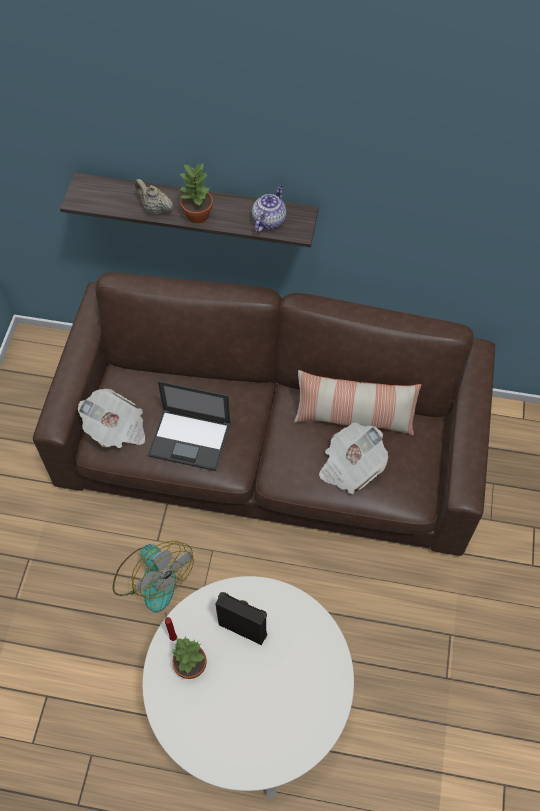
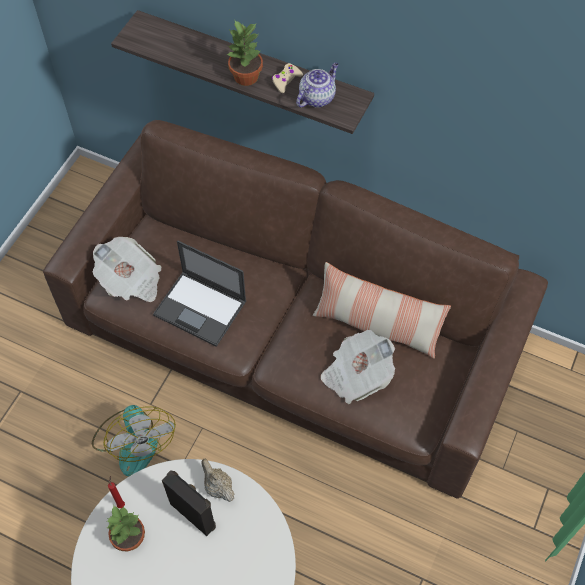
camera: 15 degrees right, 0 degrees up
(155, 209) = (205, 62): beige teapot -> beige teapot (217, 486)
(235, 211) = (286, 80): none -> beige game controller

